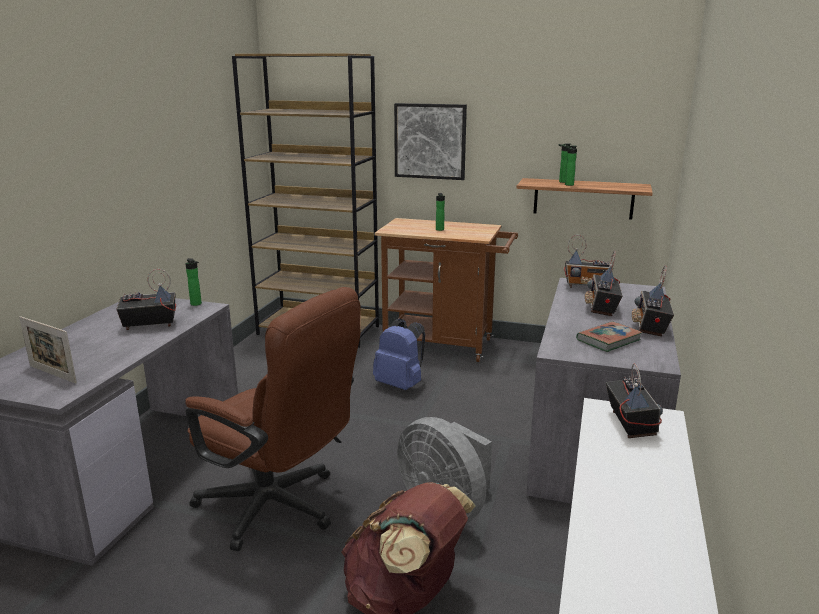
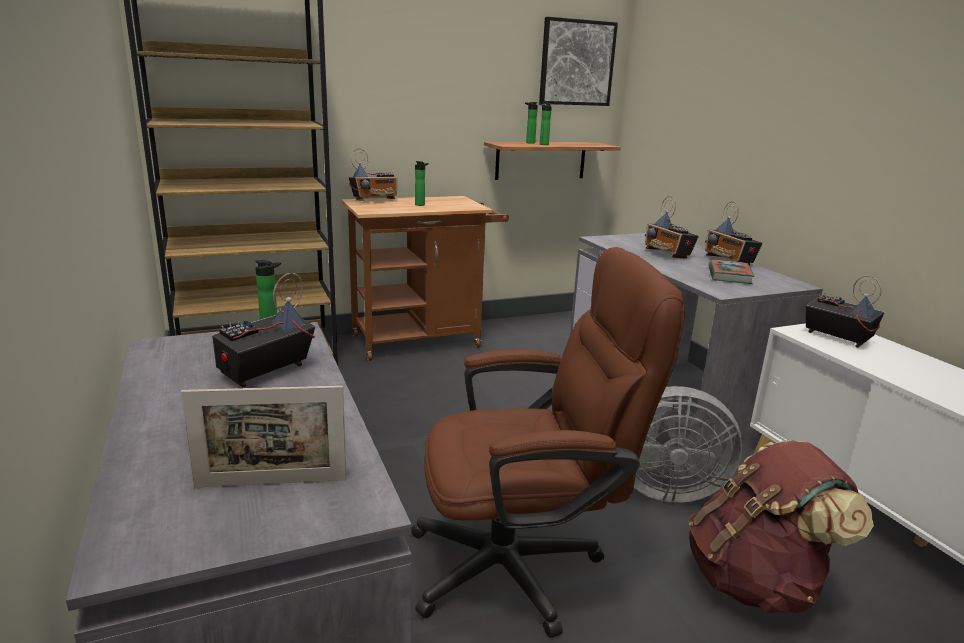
camera: 40 degrees left, 0 degrees up
(401, 385) = (441, 390): blue backpack -> none
(430, 141) = (381, 101): picture -> picture (576, 63)
(587, 287) = (617, 240): radio -> radio (374, 200)

